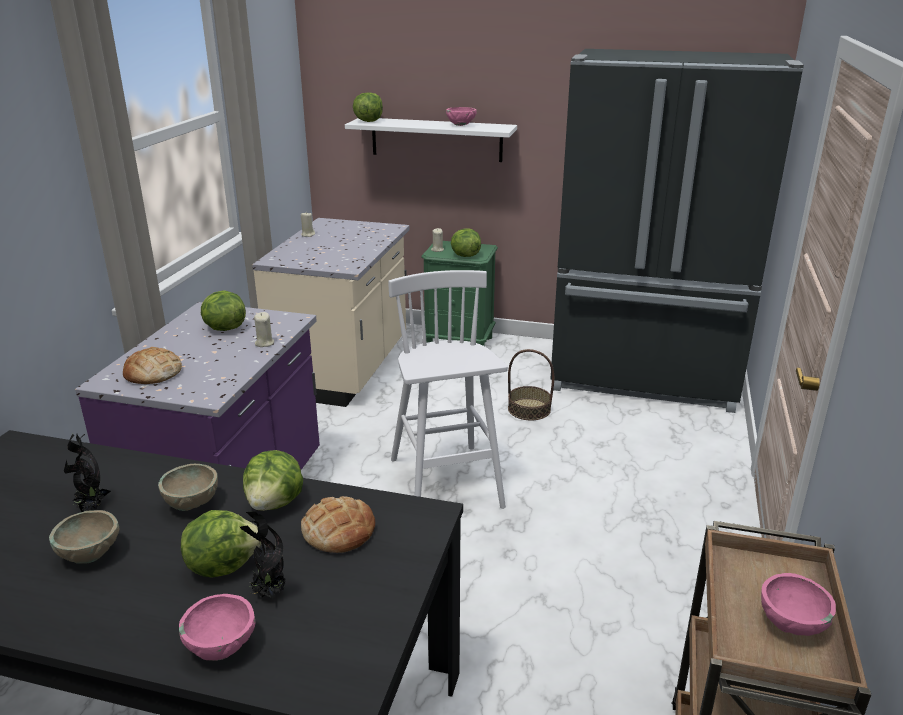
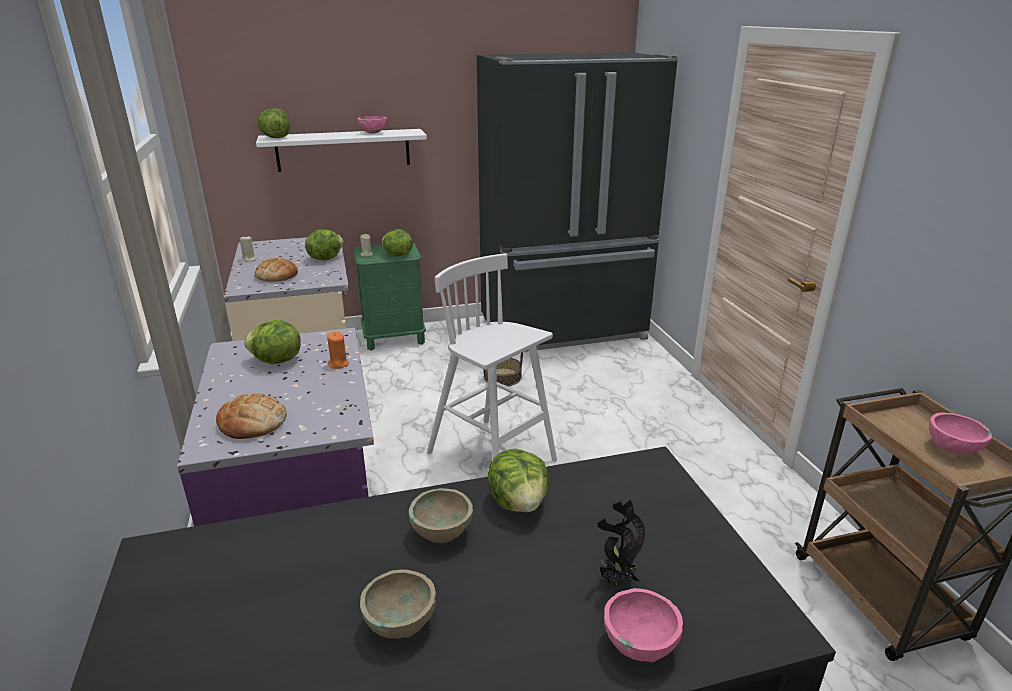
camera: 30 degrees left, 0 degrees up
(92, 509) = (340, 579): potted plant -> none
(223, 565) = (544, 575): lettuce -> lettuce (325, 258)
(264, 343) = (338, 364): beige candle -> orange candle
(338, 530) = (602, 504): bread -> bread (277, 275)

